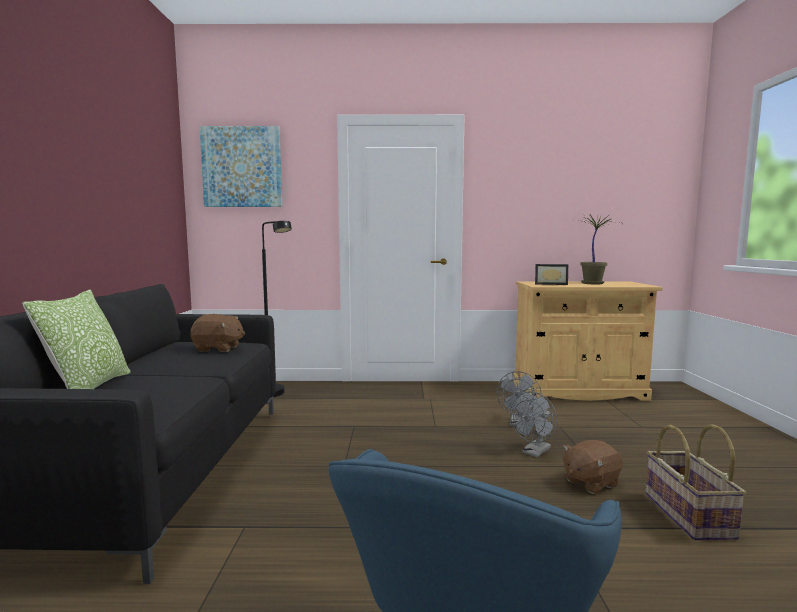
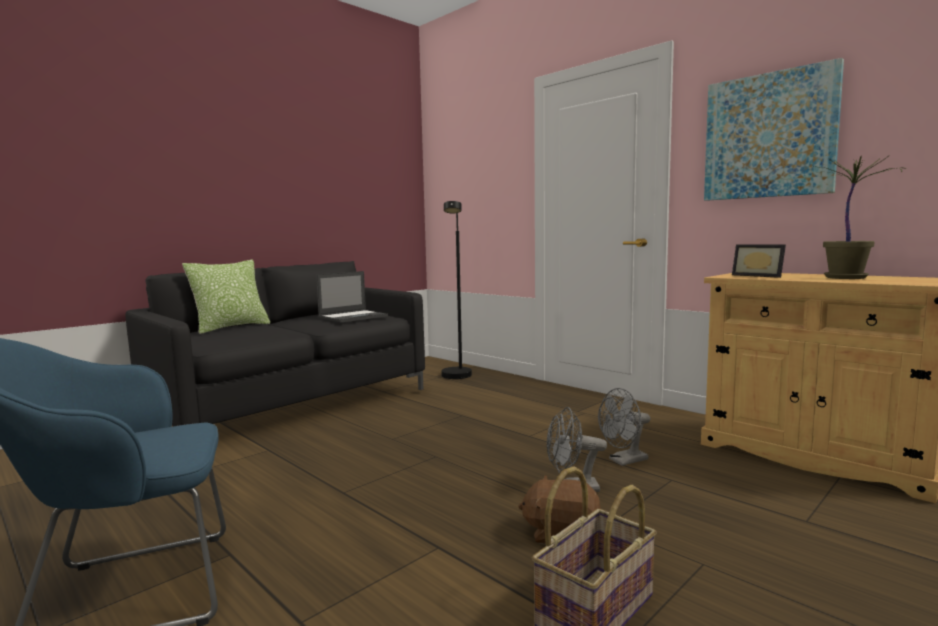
camera: 45 degrees right, 0 degrees up
(218, 349) = (353, 317): brown plush toy -> laptop
(242, 167) = (460, 150): picture -> picture (769, 136)

